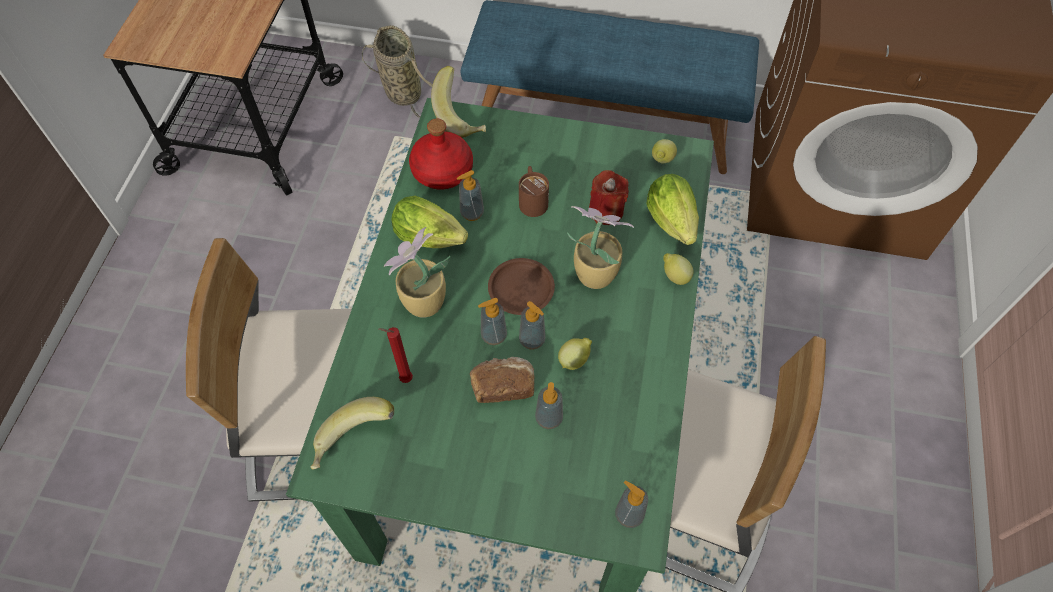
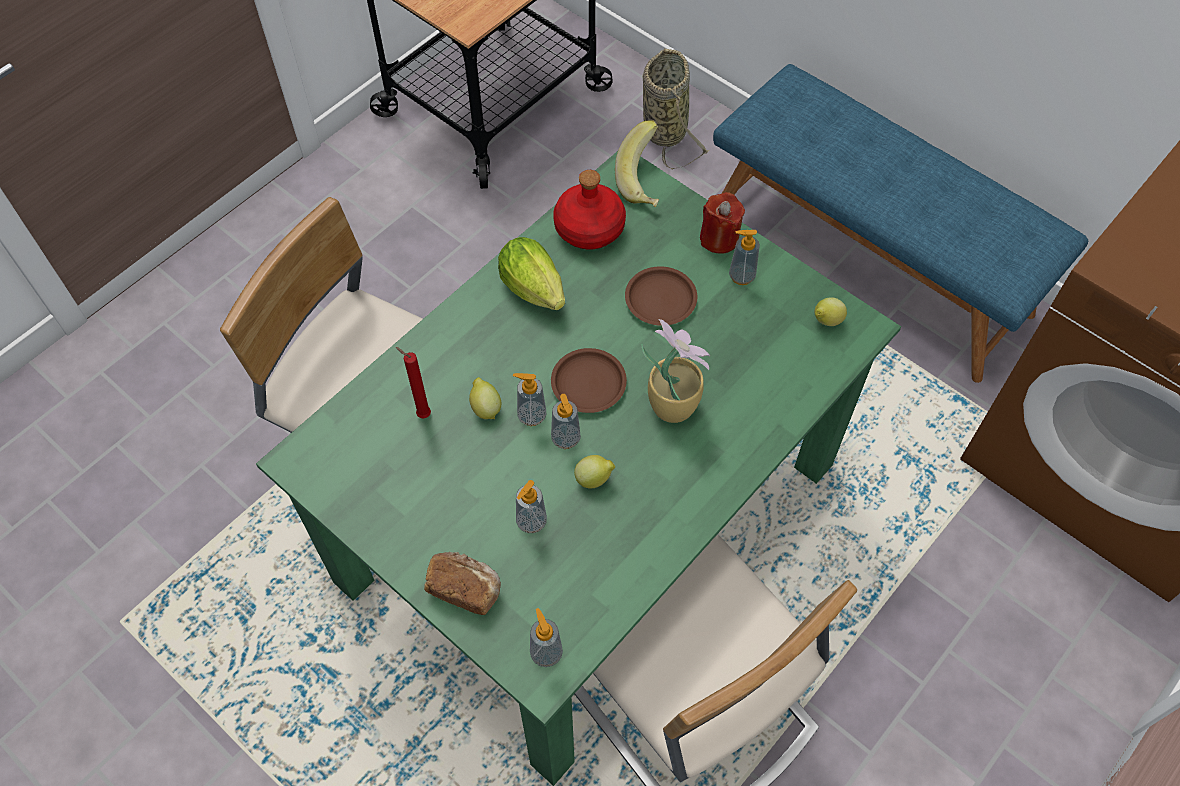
camera: 30 degrees right, 0 degrees up
(354, 443) = (341, 450): banana -> none
(422, 303) = (485, 351): potted plant -> none
(472, 213) = (590, 284): soap dispenser -> soap dispenser (741, 276)
(503, 386) = (508, 468): bread -> bread (465, 587)
(532, 199) = (660, 299): brown mug -> brown plate
(606, 211) = (729, 346): red candle -> red candle (719, 238)
(673, 225) = (791, 394): lettuce -> none
(674, 276) = (754, 448): lemon -> lemon (485, 407)

